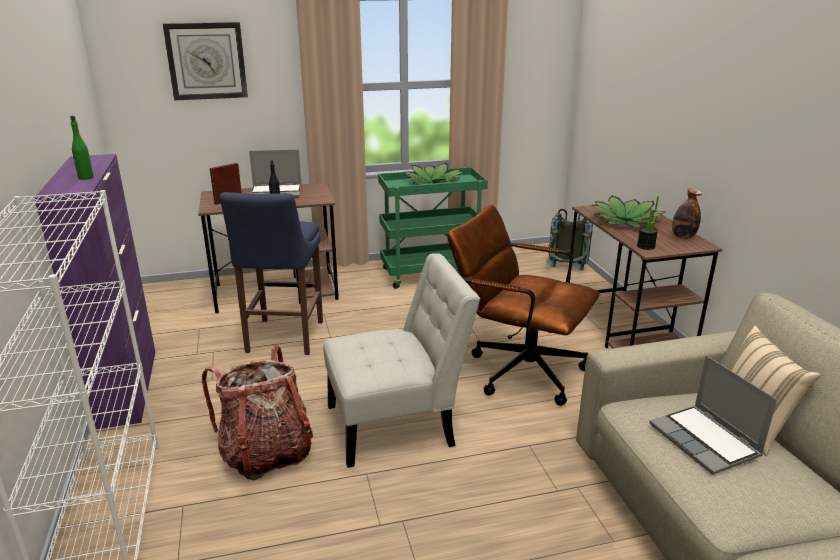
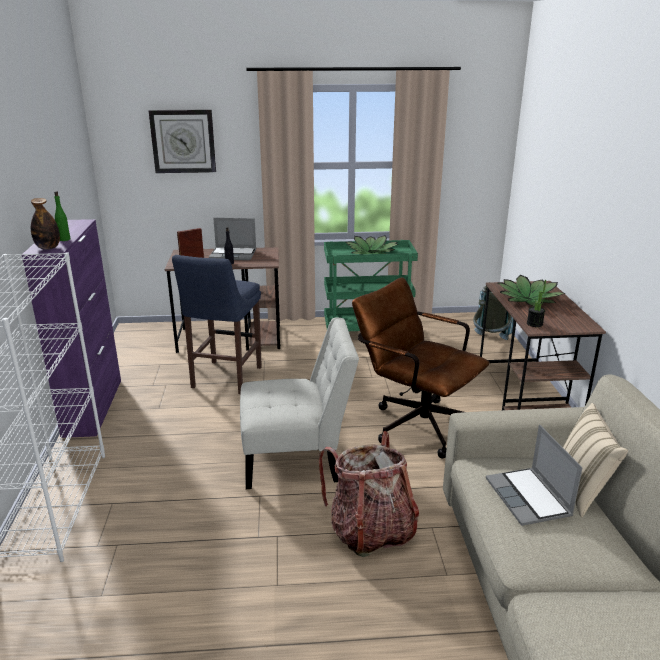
camera: 10 degrees right, 0 degrees up
(266, 453) = (185, 470): backpack -> backpack (370, 531)
(683, 237) = (574, 317): bottle -> bottle (48, 248)

